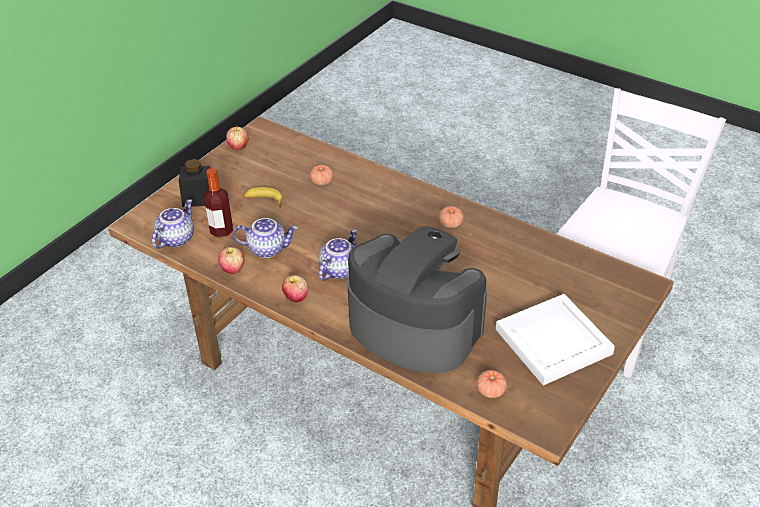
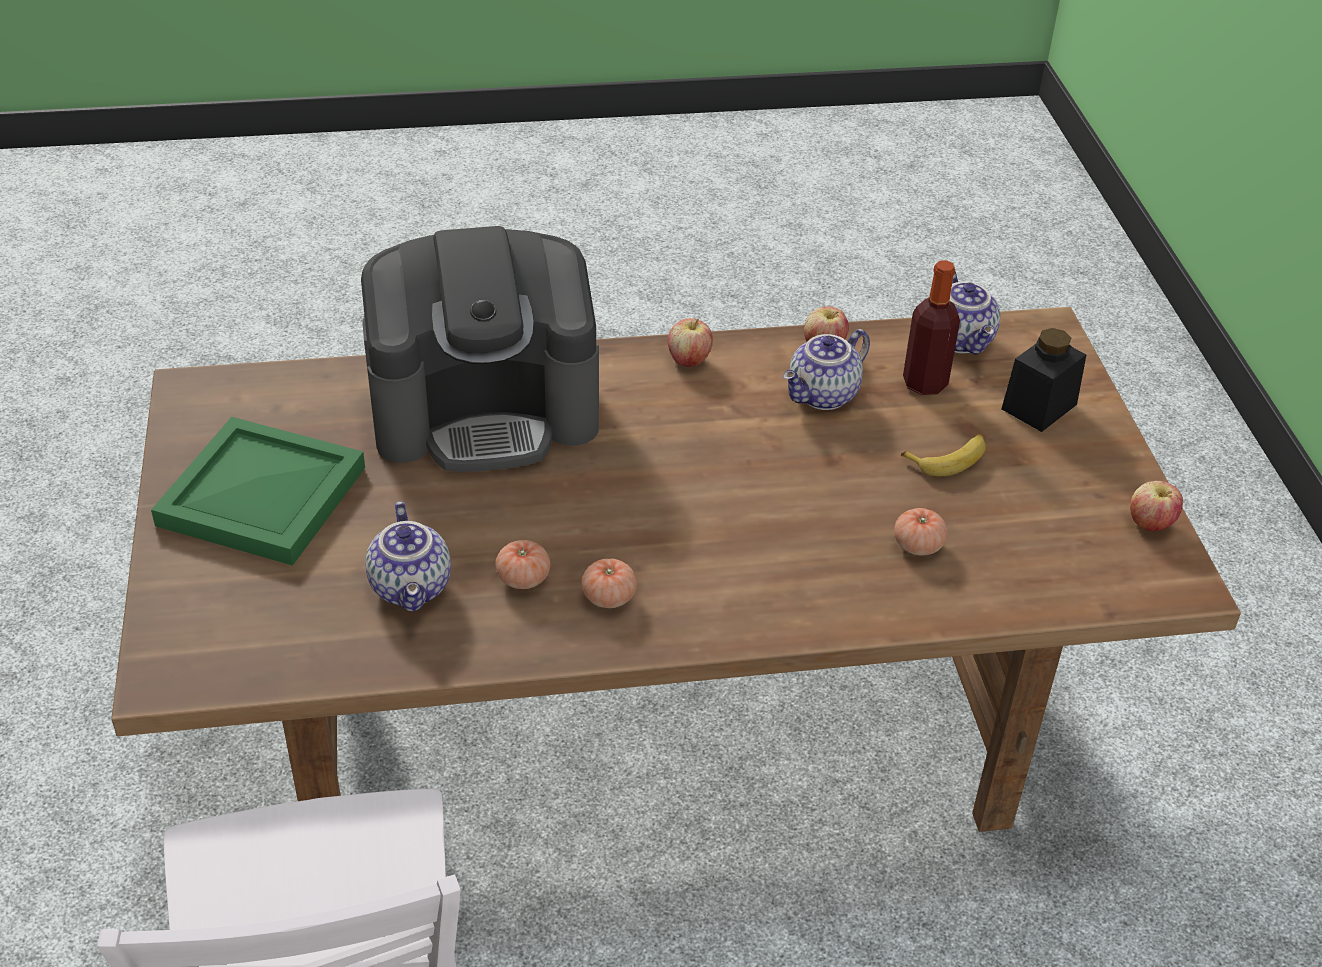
camera: 135 degrees right, 0 degrees up
(338, 269) = (685, 424): teapot -> teapot (413, 587)
(491, 390) = (302, 391): tomato -> tomato (523, 578)
(553, 340) = (263, 498): white tray -> green tray

